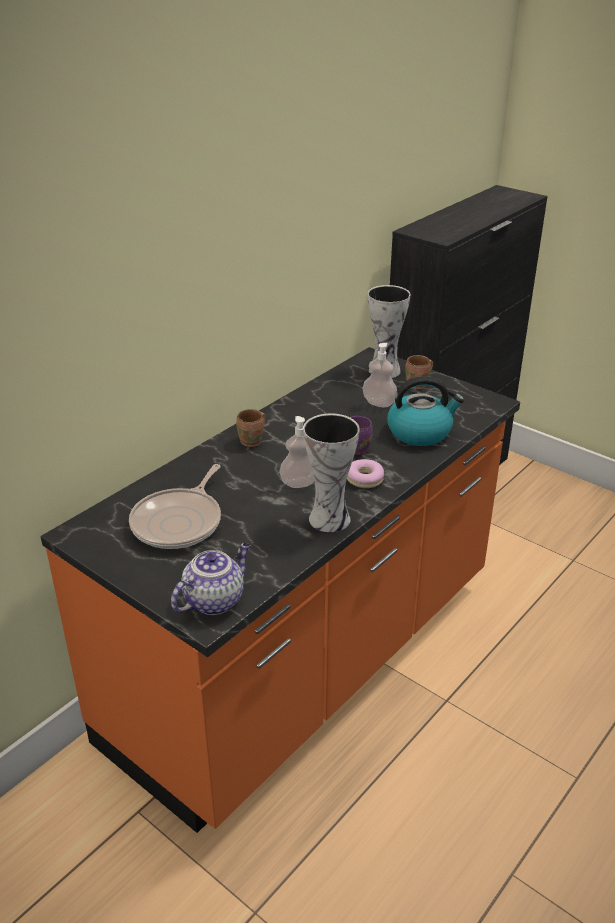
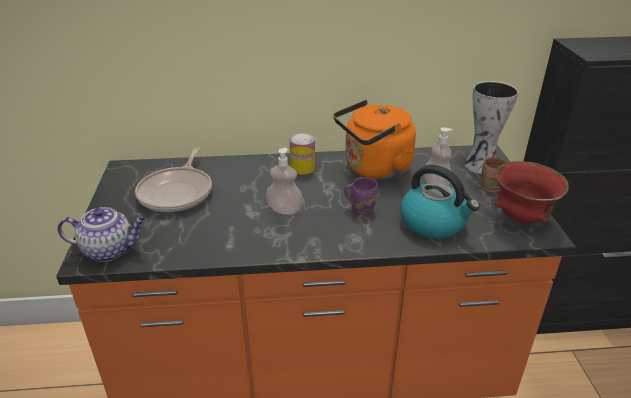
camera: 45 degrees right, 0 degrees up
(179, 522) = (177, 192): frying pan -> frying pan turned 60 degrees counterclockwise
(253, 441) = (302, 168): brown mug -> can
(313, 413) = (374, 169): none -> orange kettle
(330, 518) = (261, 244): vase -> none
(364, 479) = (331, 232): donut -> none
(466, 398) = (520, 218): none -> red bowl

